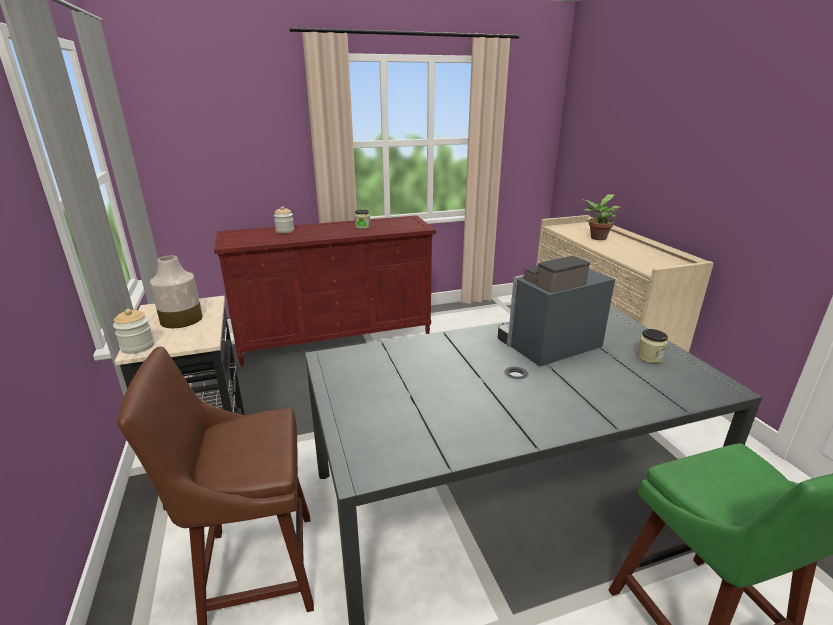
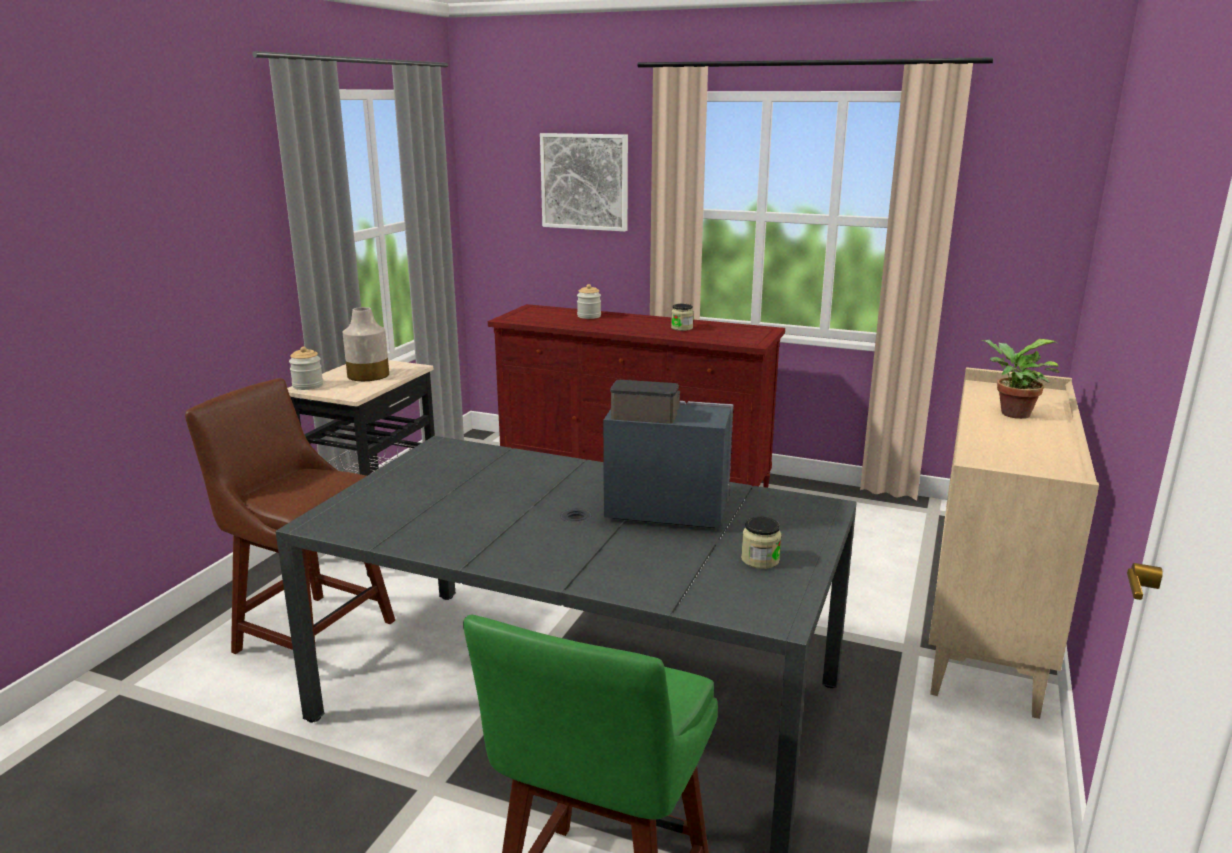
camera: 40 degrees right, 5 degrees down
(246, 127) = (585, 181): none -> picture

